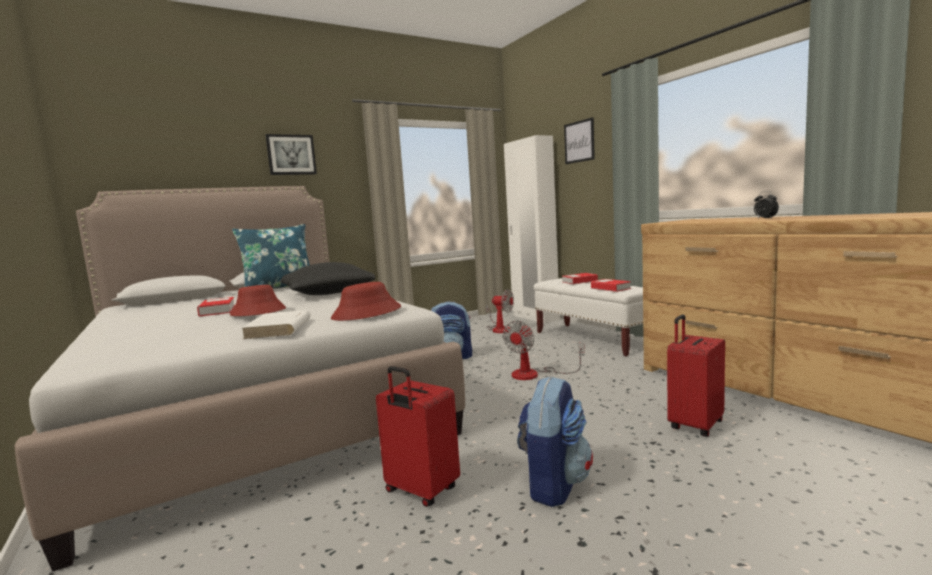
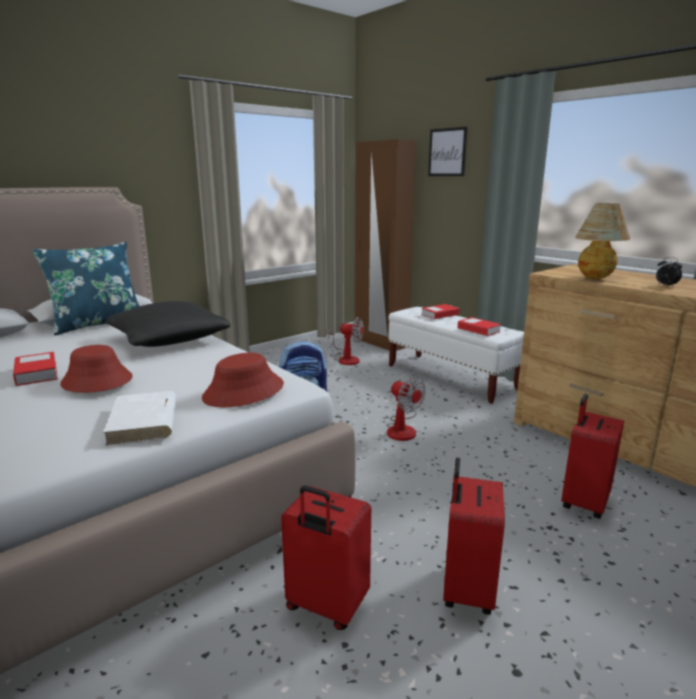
camera: 10 degrees left, 10 degrees up
(291, 155) = (99, 144): picture -> none
(534, 374) = (402, 428): fan -> fan turned 60 degrees counterclockwise
(535, 318) = (380, 343): white wardrobe -> brown wardrobe
(553, 484) = (466, 590): backpack -> red suitcase
(700, 221) = (596, 278): none -> table lamp

